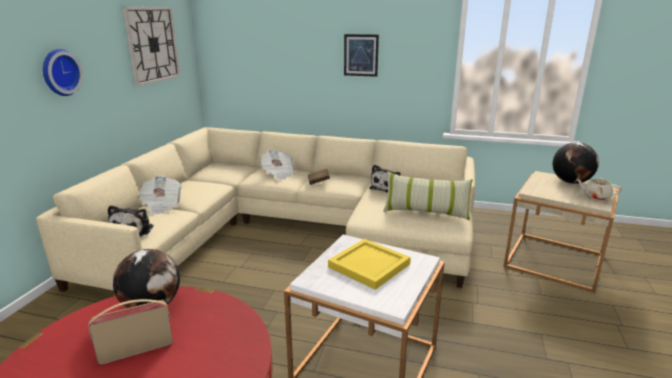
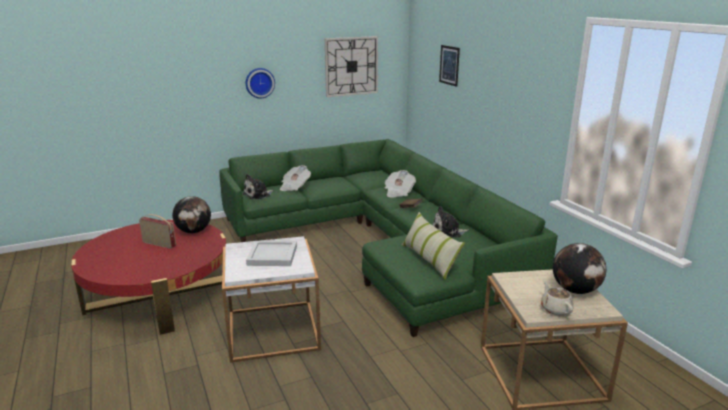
camera: 50 degrees right, 0 degrees up
(287, 230) = (382, 242): beige sofa -> green sofa
(361, 55) = (500, 98): picture -> picture (449, 65)
(367, 265) = (272, 255): yellow tray -> white tray

